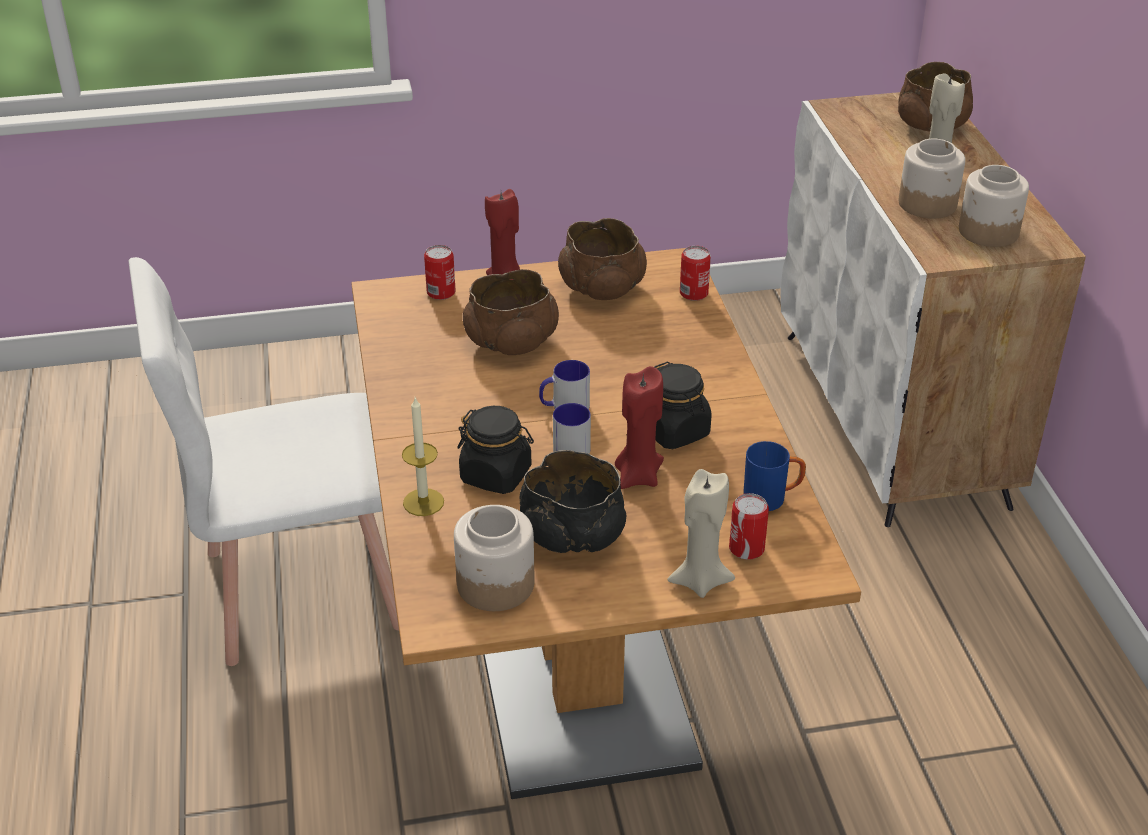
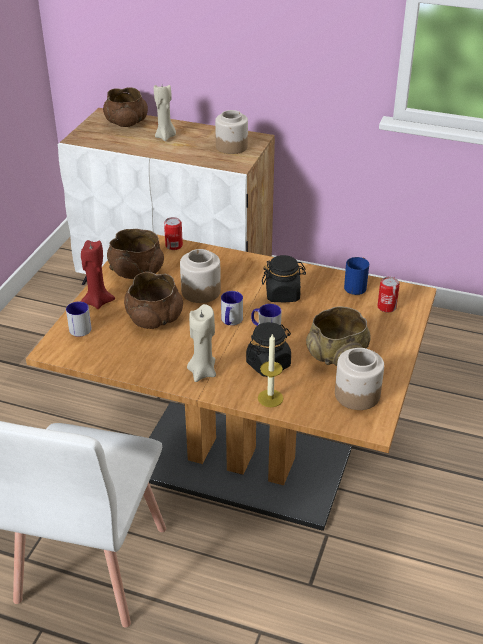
camera: 60 degrees left, 0 degrees up
(441, 292) = (78, 327): can -> mug
(573, 534) = (337, 355): black bowl -> beige bowl
(638, 476) = (308, 318): red candle -> none
(700, 580) = (399, 329): beige candle -> beige candle (202, 372)
(928, 203) = (192, 151): jar -> jar (200, 291)

